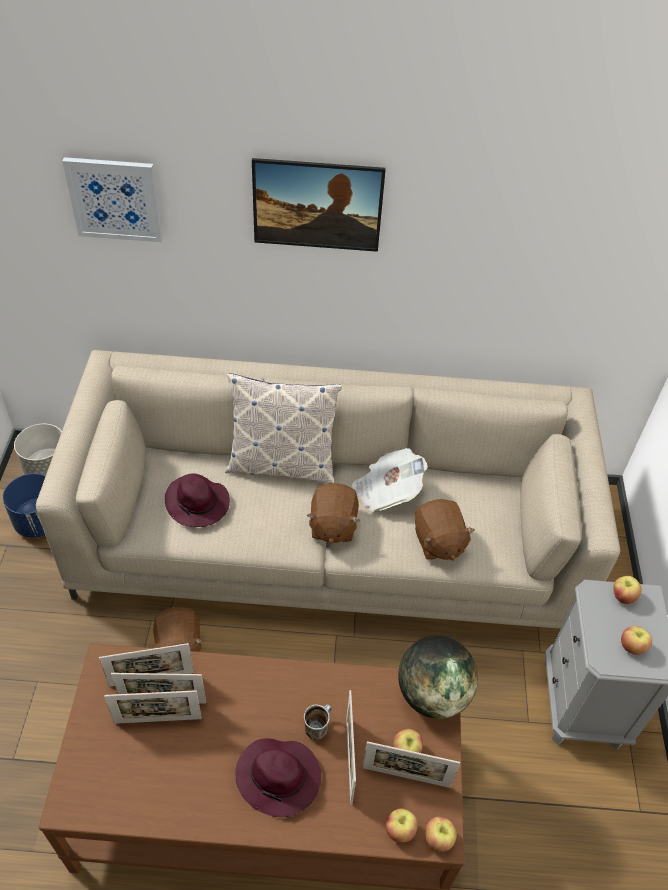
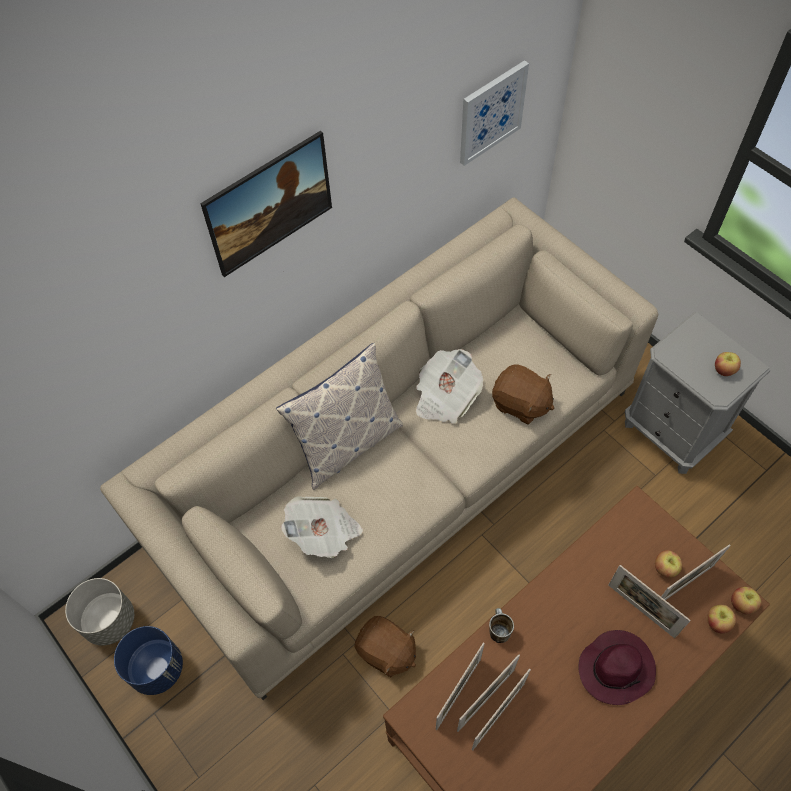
camera: 40 degrees left, 10 degrees up
(115, 199) = (76, 335): picture -> picture (491, 112)
(198, 504) = (324, 533): purple hat -> newspaper
(317, 726) = (599, 609): mug -> mug (497, 629)
(332, 525) = (438, 458): brown plush toy -> none
(432, 694) = (638, 516): globe -> none
(623, 596) = (684, 339): apple -> none

